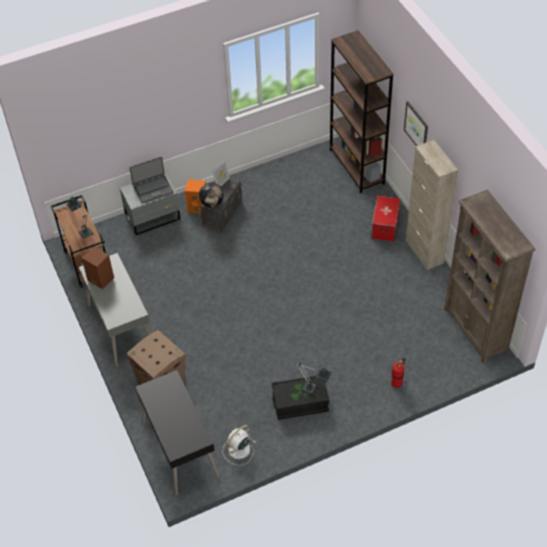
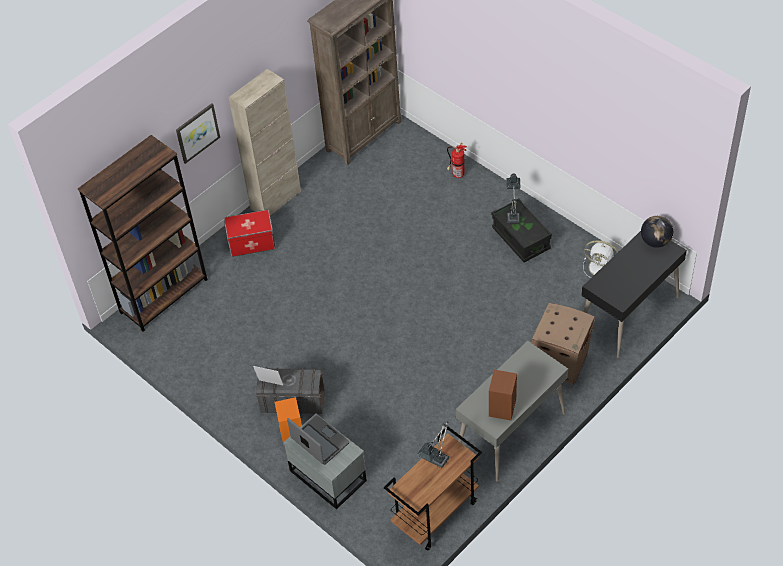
camera: 110 degrees left, 0 degrees up
(212, 203) = (308, 381): globe -> globe (655, 241)

